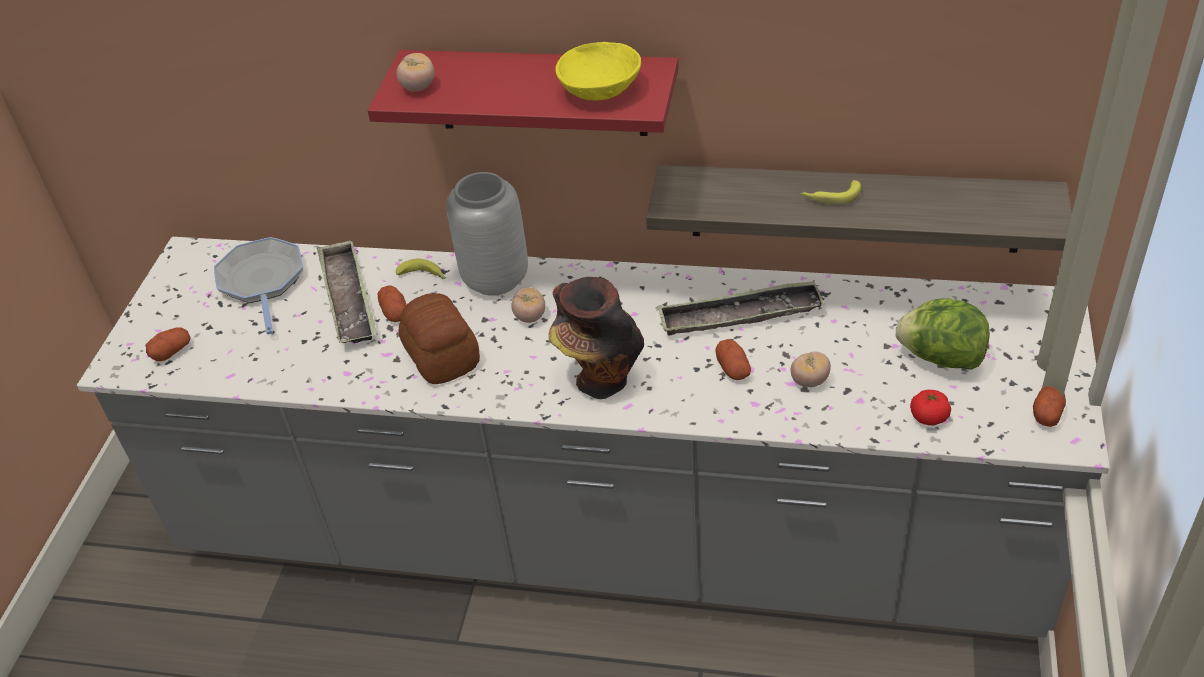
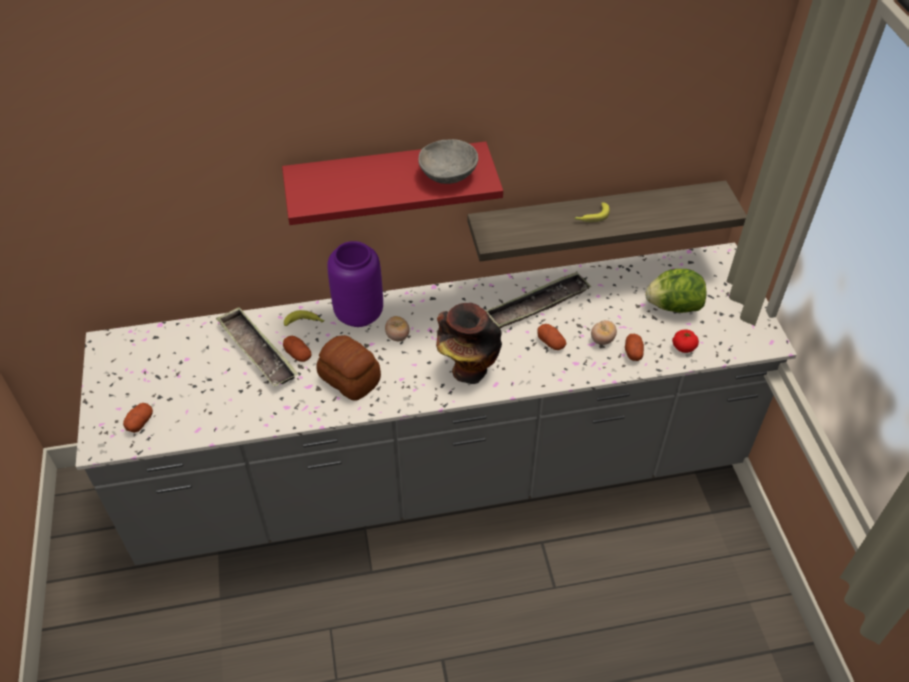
camera: 25 degrees left, 5 degrees up
(262, 281) = (182, 352): frying pan -> none
(418, 87) = (316, 193): tomato -> none
(495, 278) = (358, 313): grey vase -> purple vase
(601, 90) = (449, 174): yellow bowl -> grey bowl
(1046, 414) = (749, 329): potato -> potato (633, 352)

